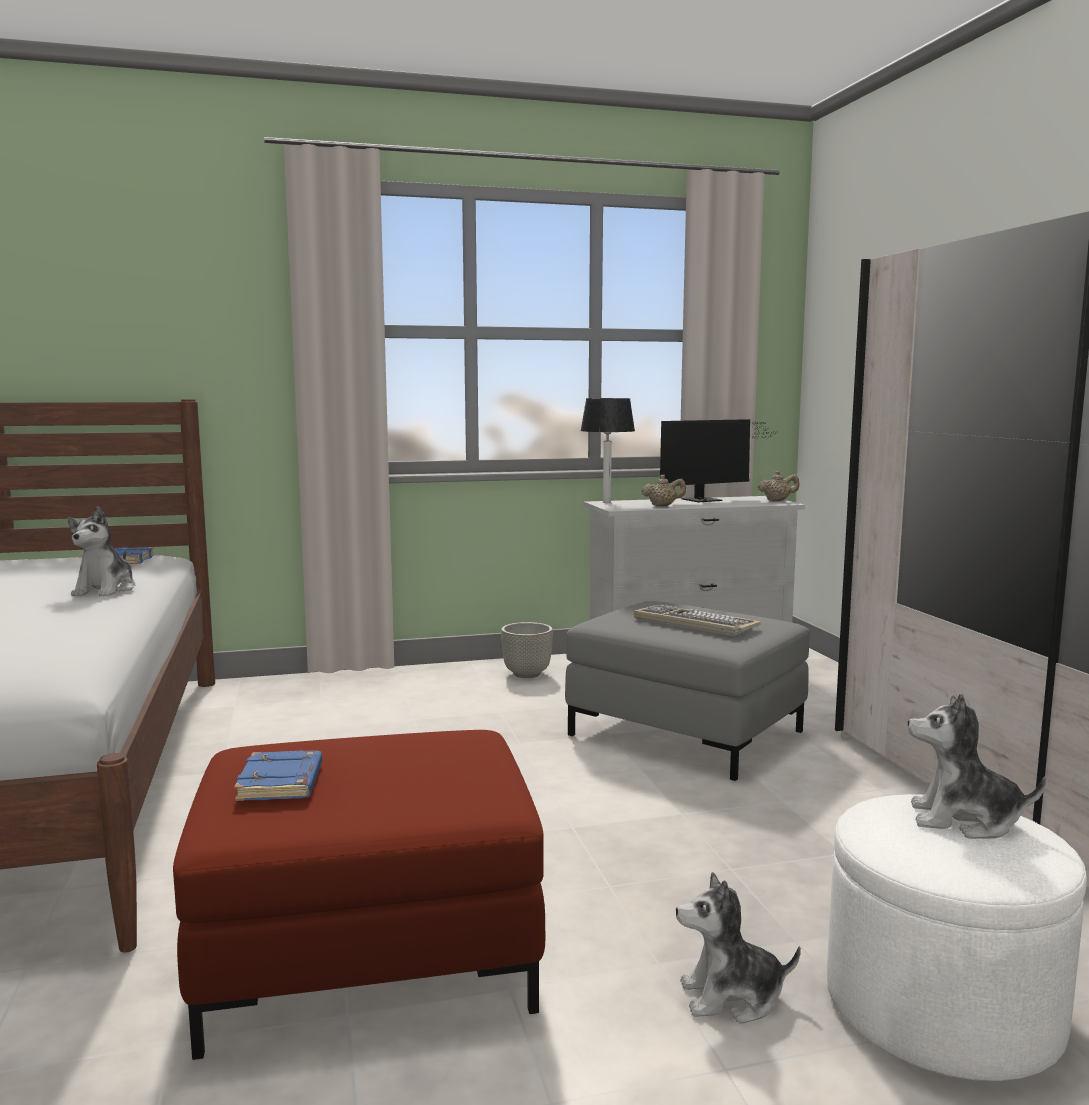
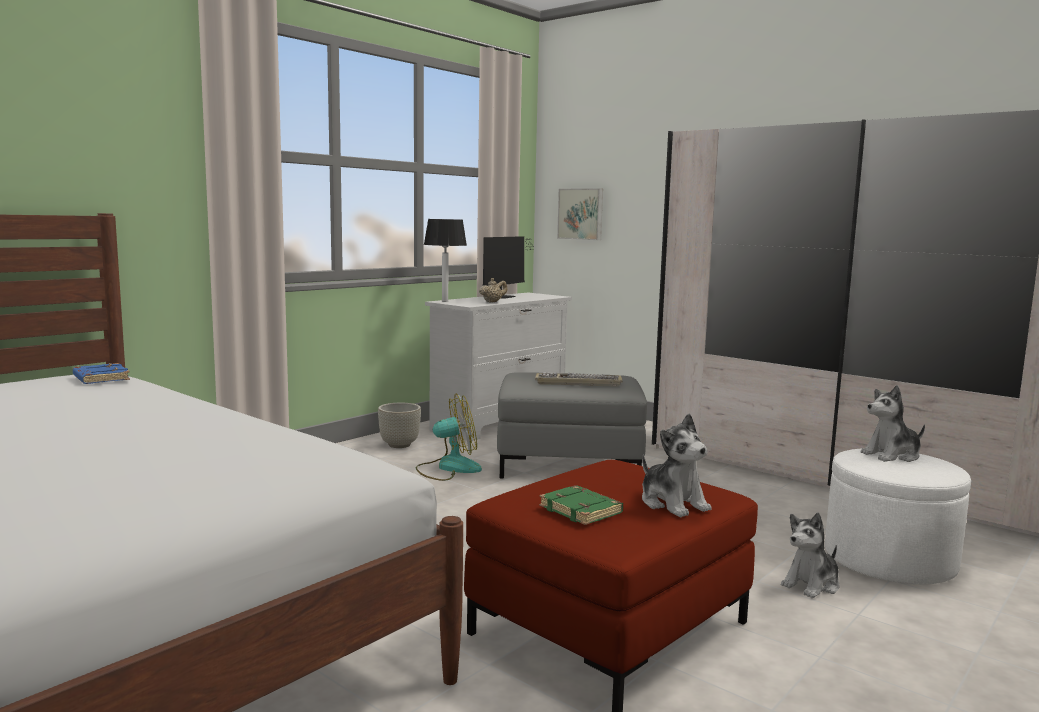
camera: 35 degrees left, 0 degrees up
(106, 590) = (176, 402): plush toy -> plush toy (673, 503)
(282, 783) = (582, 510): blue book -> green book
(532, 711) = (448, 468): none -> fan
(777, 501) = (548, 295): beige teapot -> none
(844, 387) = (581, 214): none -> picture

